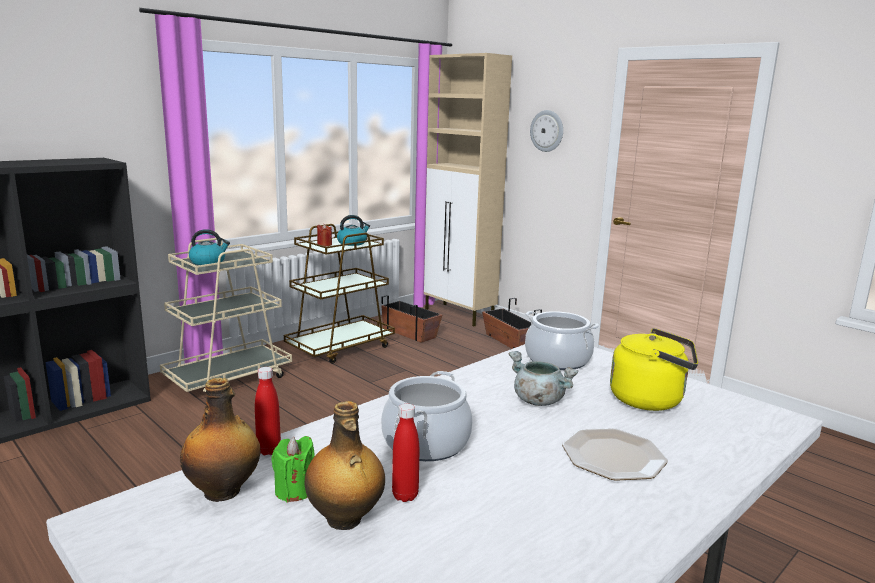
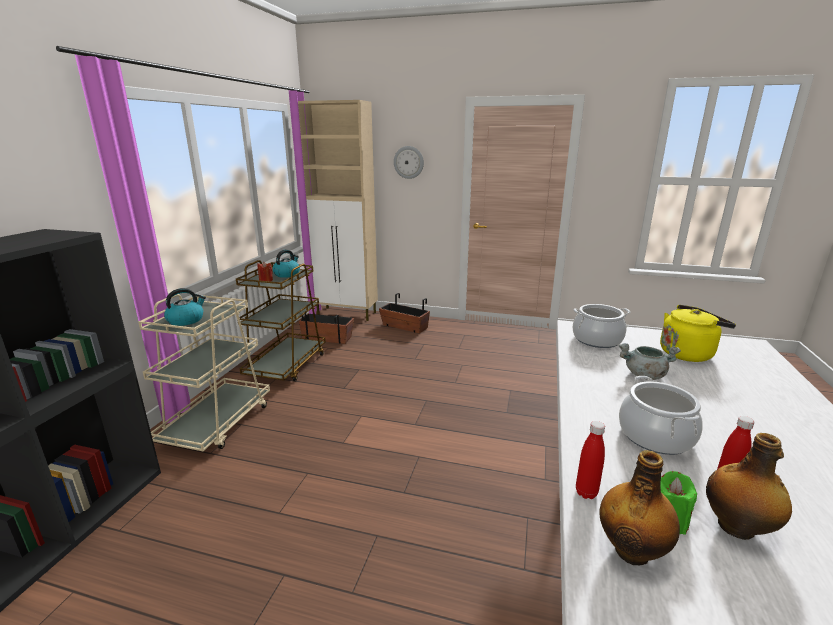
camera: 30 degrees left, 5 degrees up
(613, 455) = (746, 401): plate -> none

